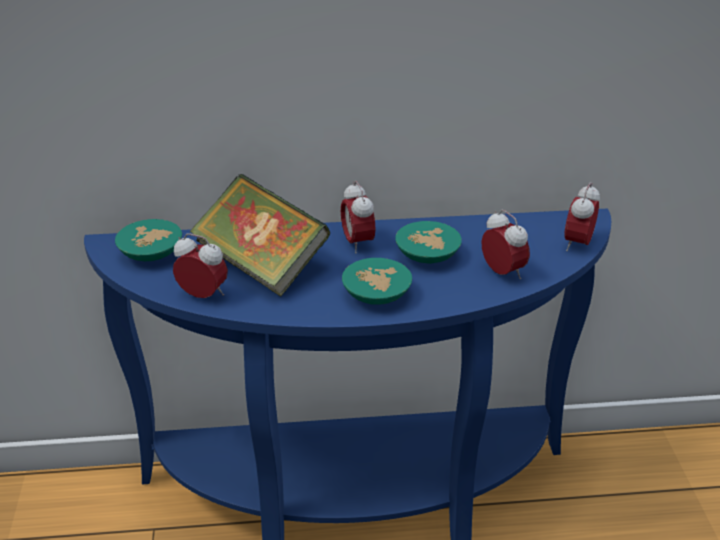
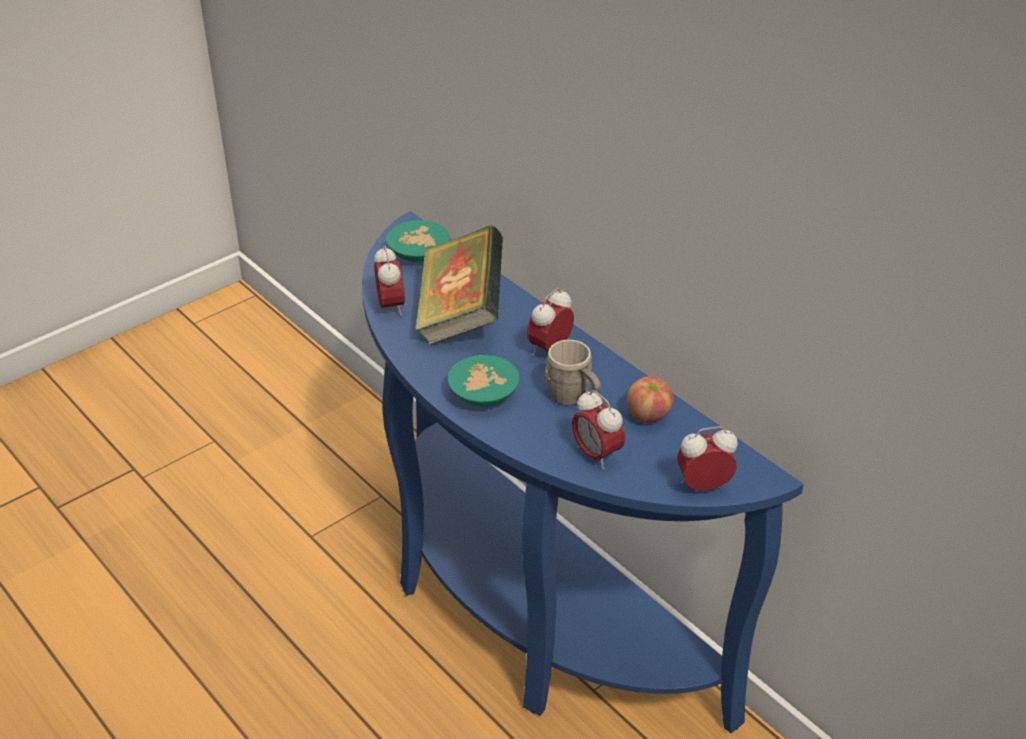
camera: 55 degrees right, 5 degrees up
(429, 256) = (574, 399): turquoise bowl -> grey mug
(480, 234) = (648, 415): none -> apple
(502, 273) = (596, 454): alarm clock -> alarm clock turned 120 degrees clockwise

